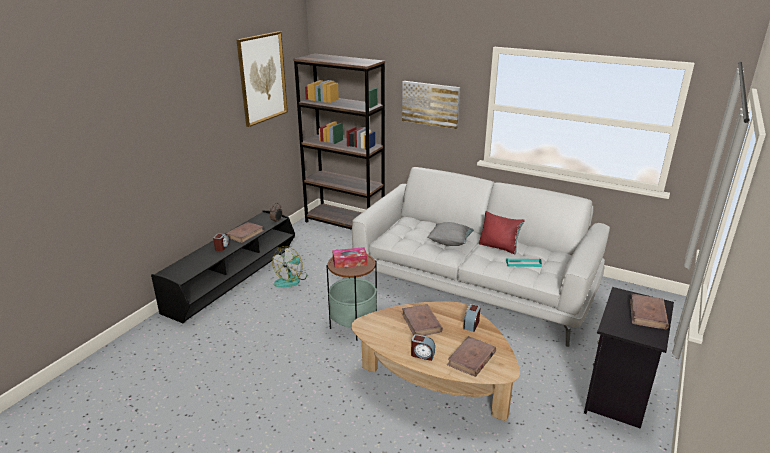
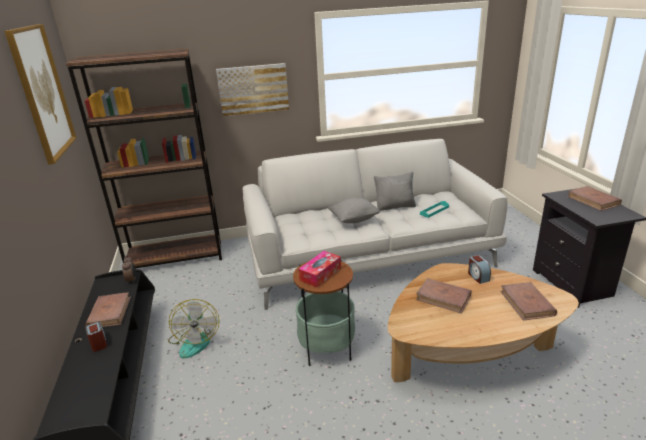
camera: 40 degrees left, 0 degrees up
(422, 355) = (493, 324): alarm clock -> none
(499, 247) = (395, 207): red pillow -> grey pillow

